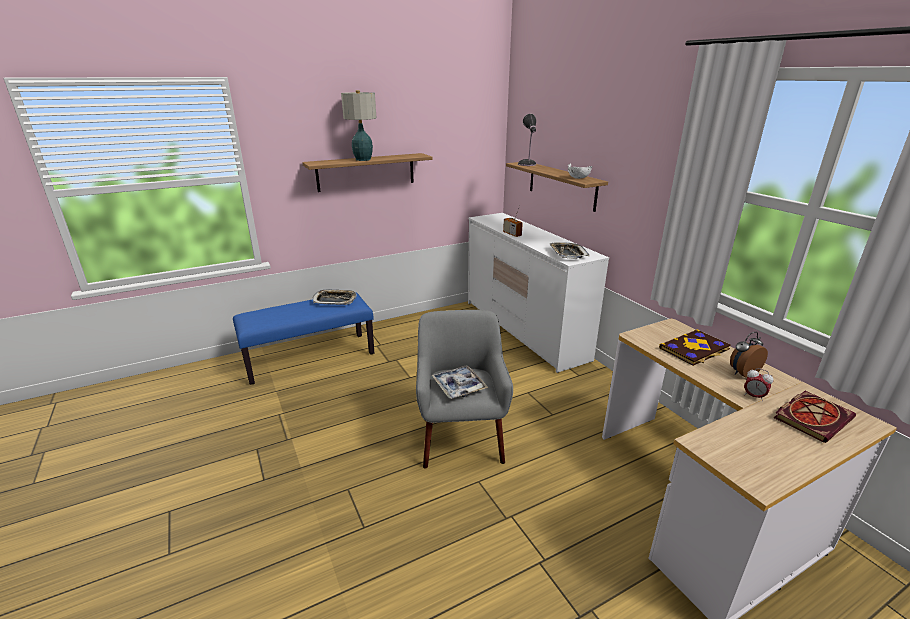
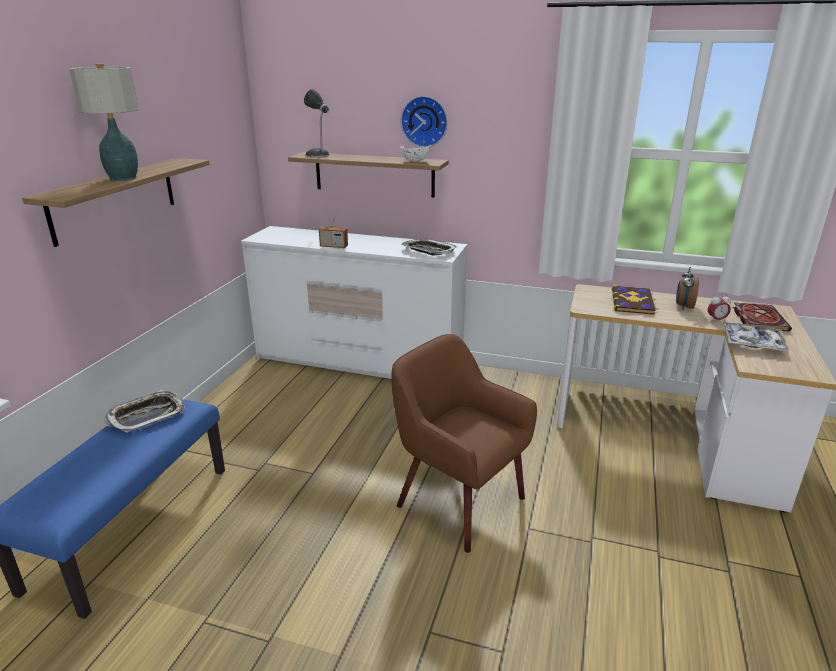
camera: 45 degrees left, 0 degrees up
(459, 386) = (472, 433): tray -> tray (753, 343)
(461, 439) = (458, 501): grey armchair -> brown armchair
(597, 146) = (425, 121): none -> wall clock

